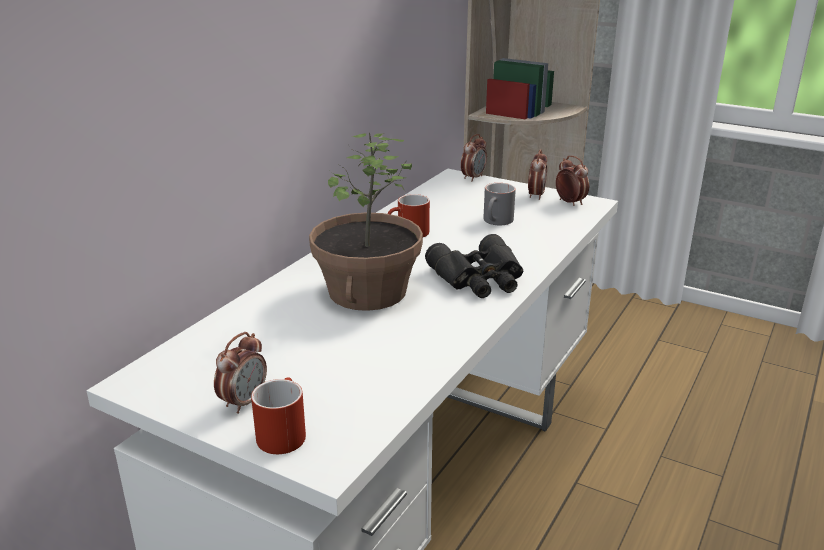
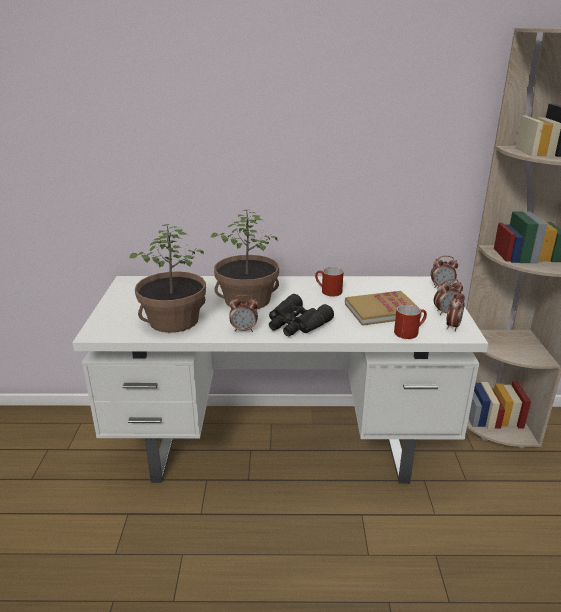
camera: 60 degrees right, 0 degrees up
(244, 402) = (127, 304): alarm clock -> alarm clock (244, 330)
(282, 432) = (110, 318): red mug -> red mug (409, 331)
(367, 367) = (174, 320): none -> potted plant
(497, 222) = (381, 310): grey mug -> book

